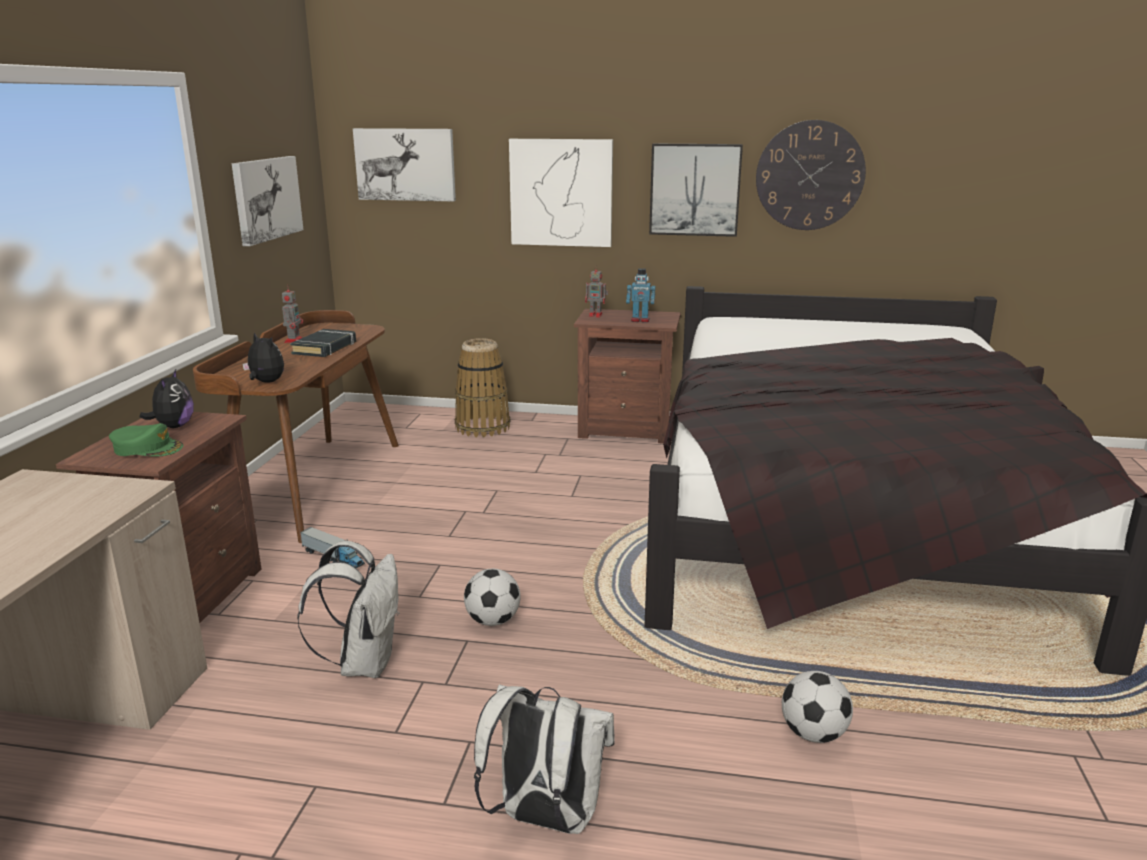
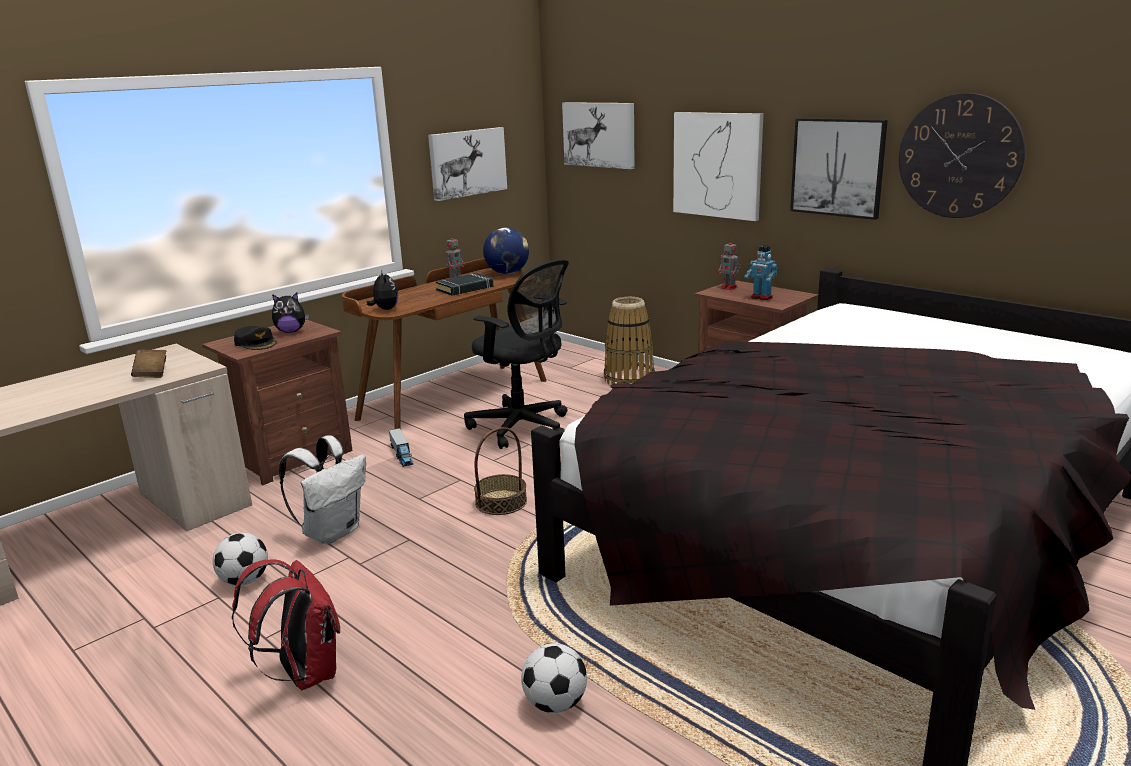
camera: 35 degrees right, 0 degrees up
(65, 512) = (151, 373): none -> brown book
(147, 448) = (256, 343): green cap -> black cap
(173, 426) = (291, 331): plush toy -> plush toy turned 45 degrees clockwise
(344, 327) = (507, 273): none -> globe
(437, 496) = (523, 428): none -> black office chair
(493, 621) = (442, 531): football -> football (245, 581)
(515, 574) = (501, 502): none -> basket
(544, 818) = (304, 673): white backpack -> red backpack

